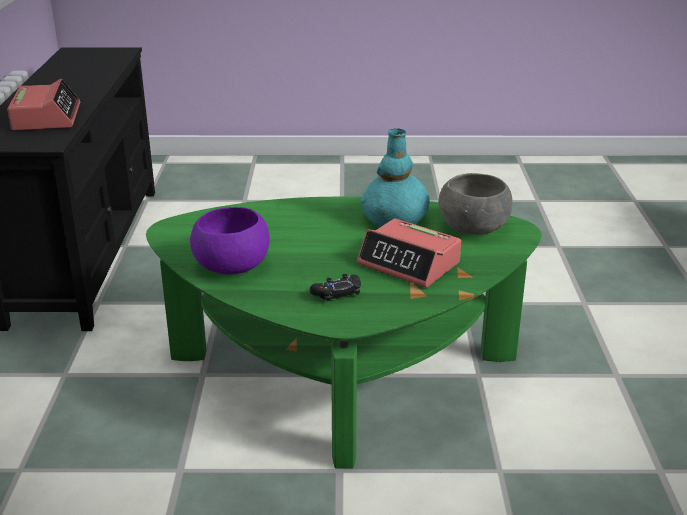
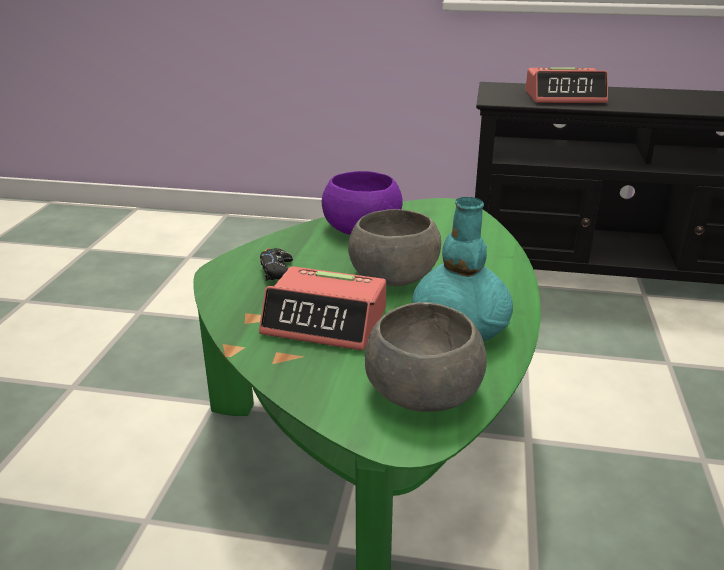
camera: 100 degrees right, 0 degrees up
(325, 245) = (393, 275): none -> grey bowl
(409, 264) = (326, 322): alarm clock -> alarm clock turned 120 degrees counterclockwise

